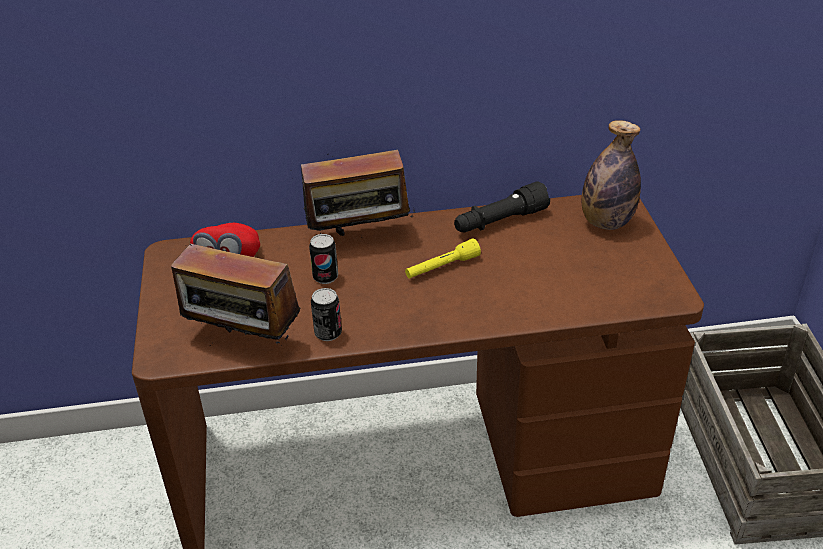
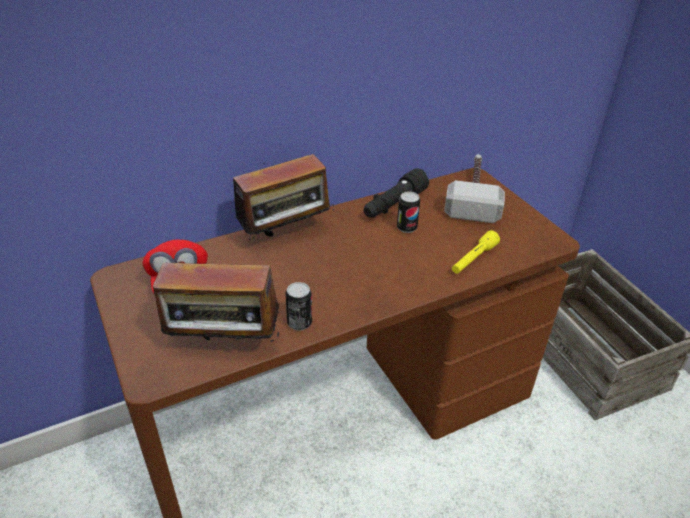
camera: 20 degrees left, 0 degrees up
(325, 277) = (273, 274): can -> can (406, 228)
(442, 267) = (367, 249): yellow flashlight -> yellow flashlight (473, 259)
(606, 222) = (474, 193): bottle -> hammer

